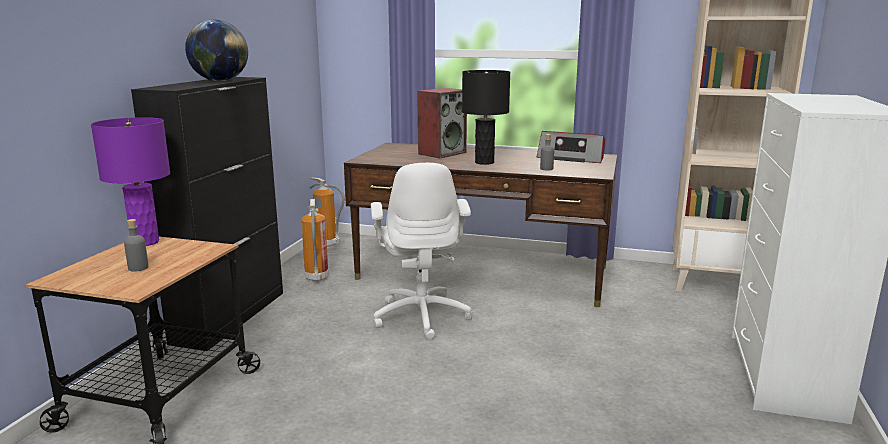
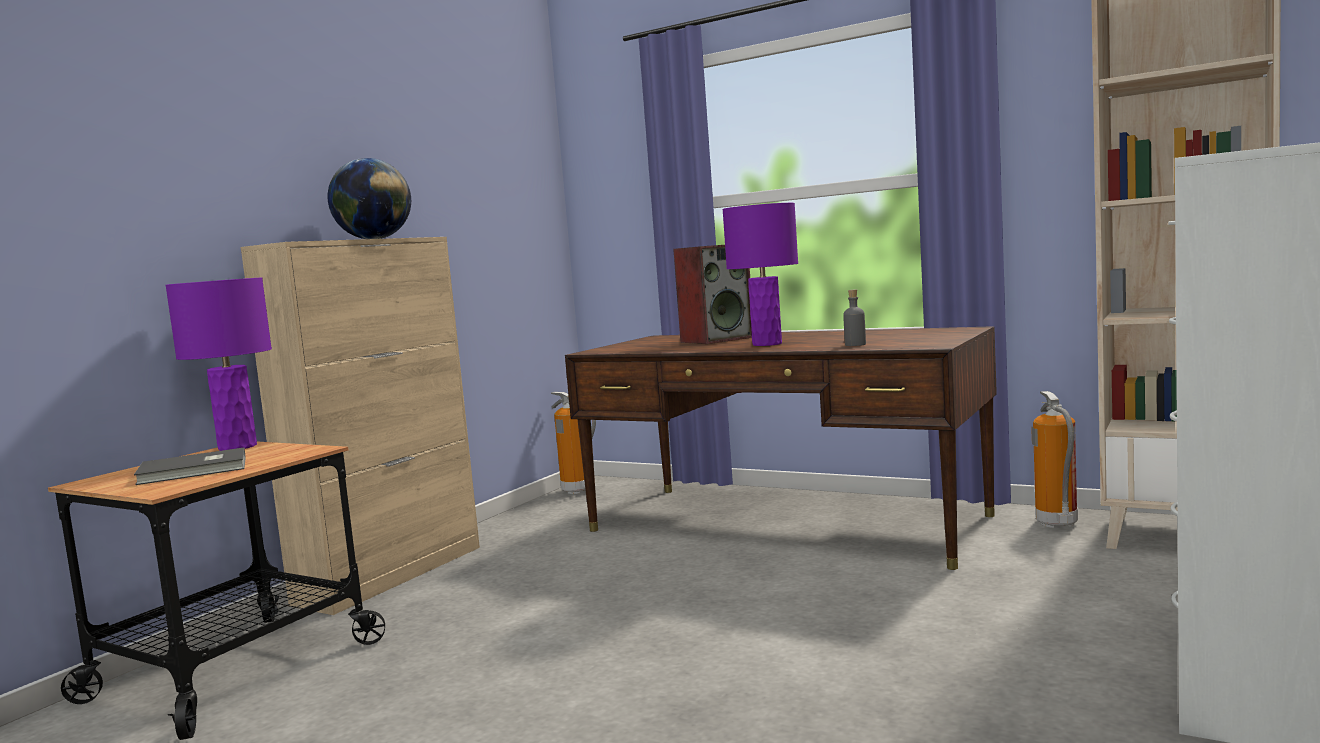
camera: 15 degrees right, 10 degrees down
(138, 268) = (195, 470): grey bottle -> grey book
(230, 316) = (392, 574): black cabinet -> beige cabinet
(317, 278) = (537, 530): fire extinguisher -> fire extinguisher (1057, 524)
(422, 316) = (659, 577): white office chair -> none
(484, 162) = (767, 344): black table lamp -> purple table lamp
(571, 158) = (912, 333): radio -> none

